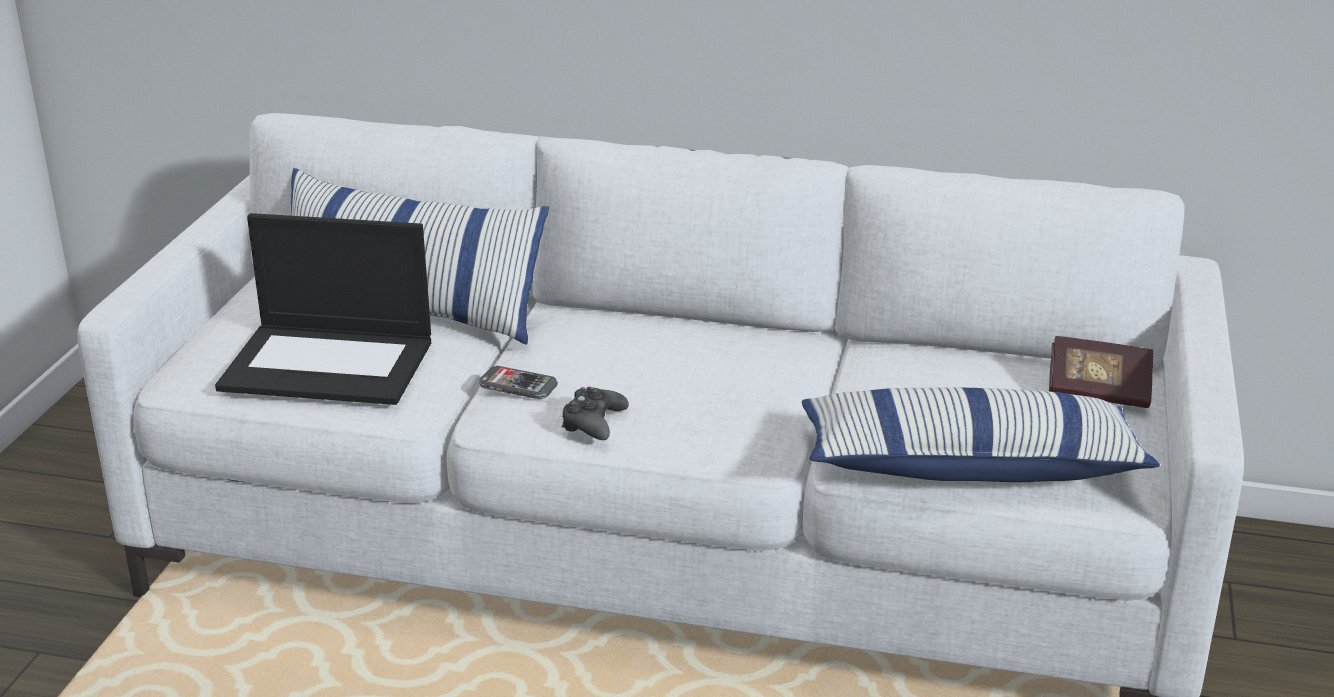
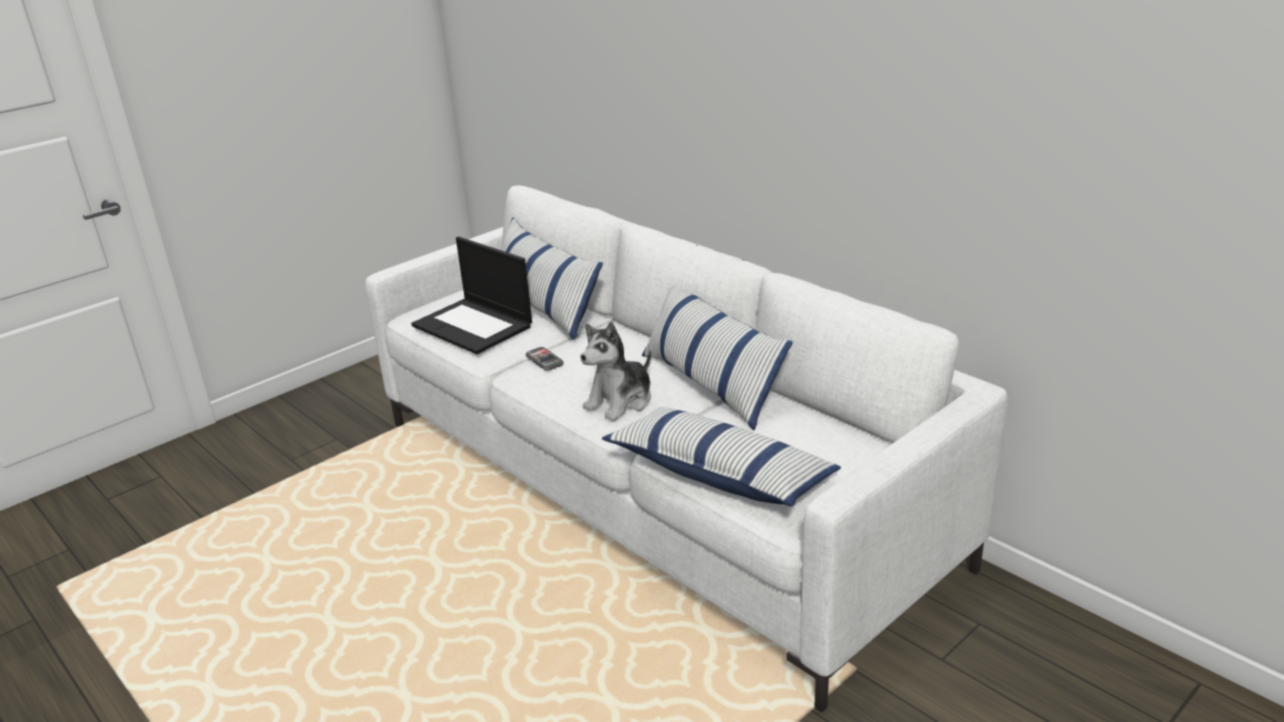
camera: 35 degrees right, 0 degrees up
(593, 422) = (555, 390): black game controller -> none
(710, 411) = (620, 401): none -> plush toy
(804, 354) = (710, 384): none -> pillow
(1098, 391) = (855, 455): book -> none

